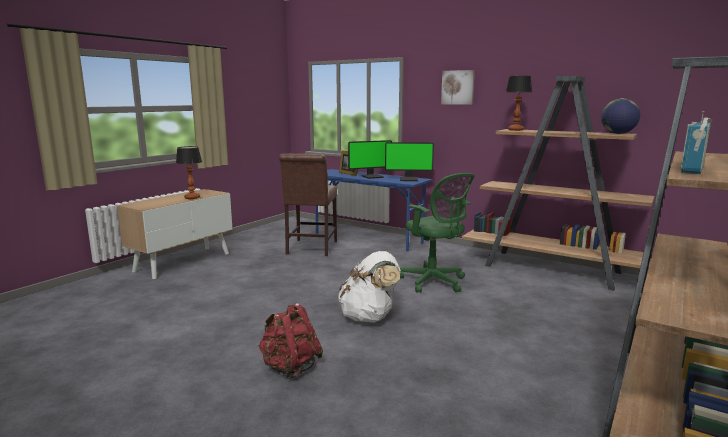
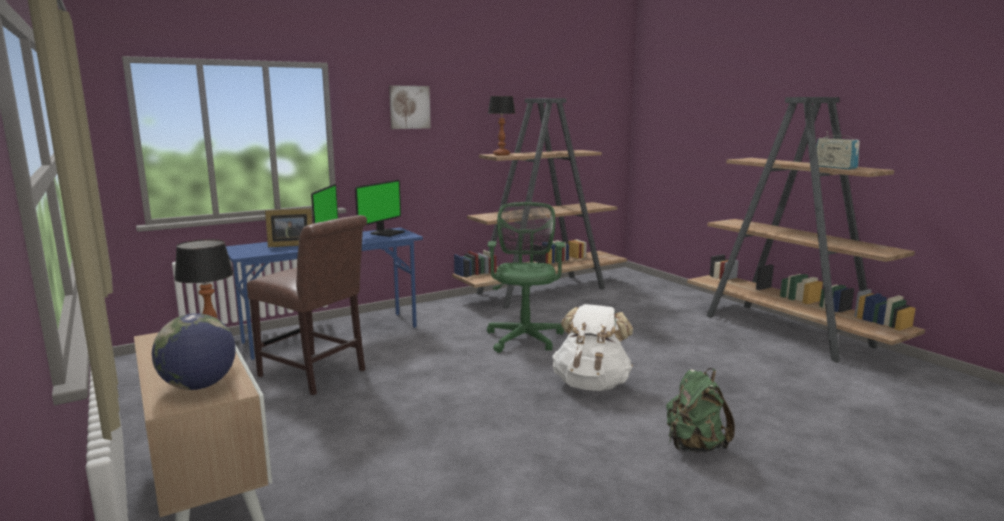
camera: 65 degrees left, 0 degrees up
(290, 368) = (694, 446): red backpack -> green backpack
(434, 282) = (525, 337): green office chair -> green office chair turned 75 degrees counterclockwise
(618, 133) = (578, 151): globe -> globe (199, 386)

